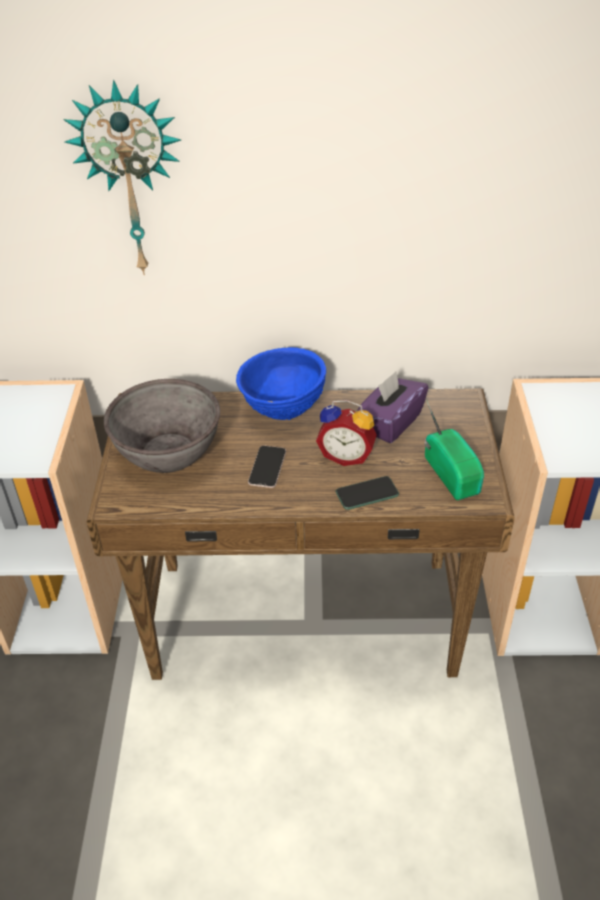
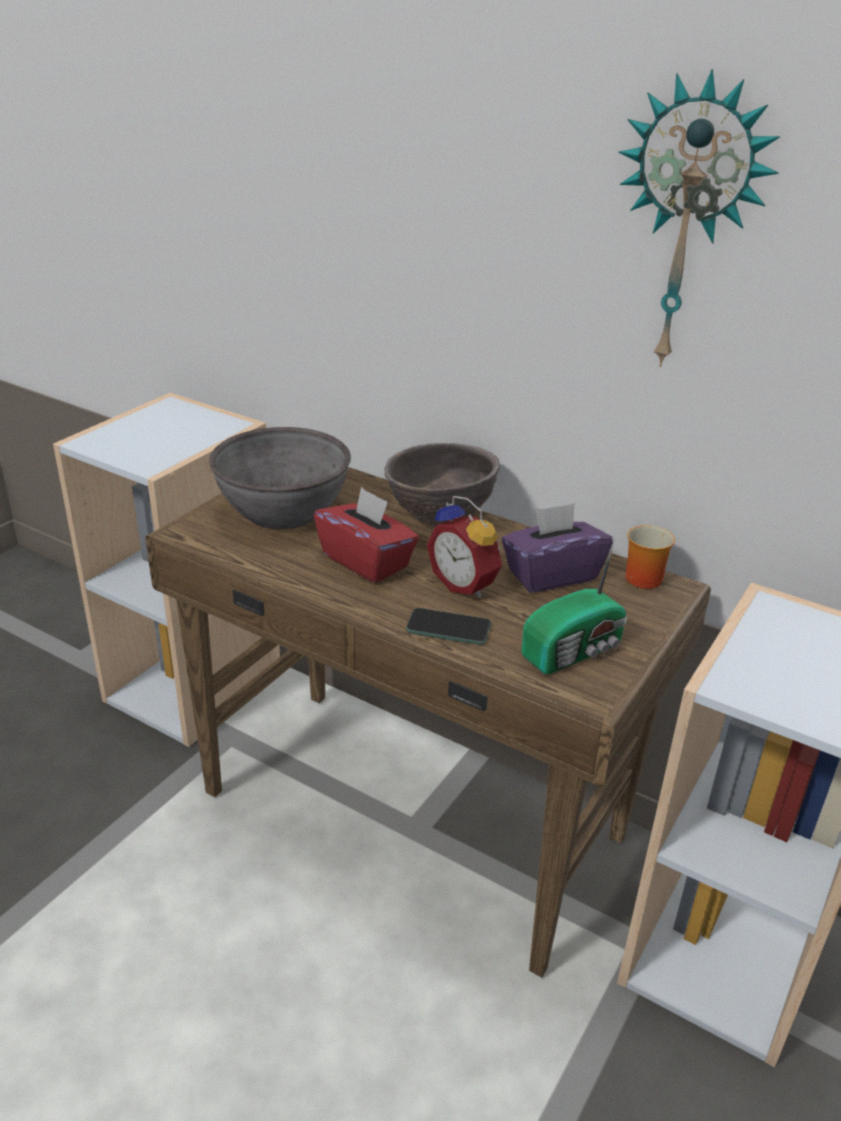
camera: 30 degrees right, 10 degrees down
(131, 181) = (340, 186): wall clock -> wall clock (688, 227)
(267, 467) = (366, 561): phone -> red tissue box
(283, 412) = (439, 521): blue bowl -> brown bowl
(441, 399) = (641, 575): none -> mug
(452, 473) = (575, 650): radio -> radio turned 45 degrees clockwise

